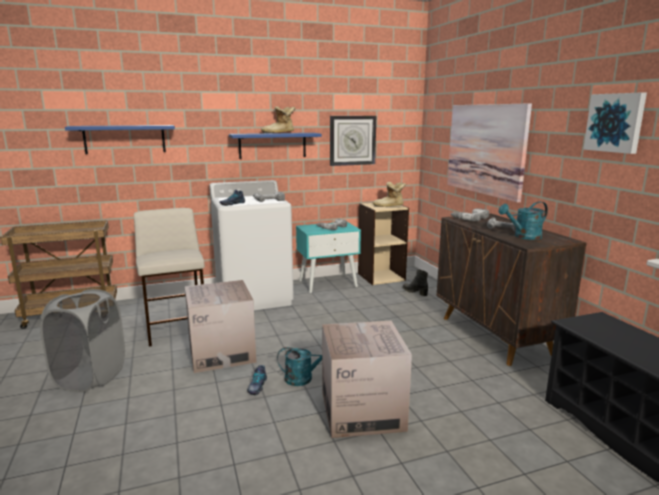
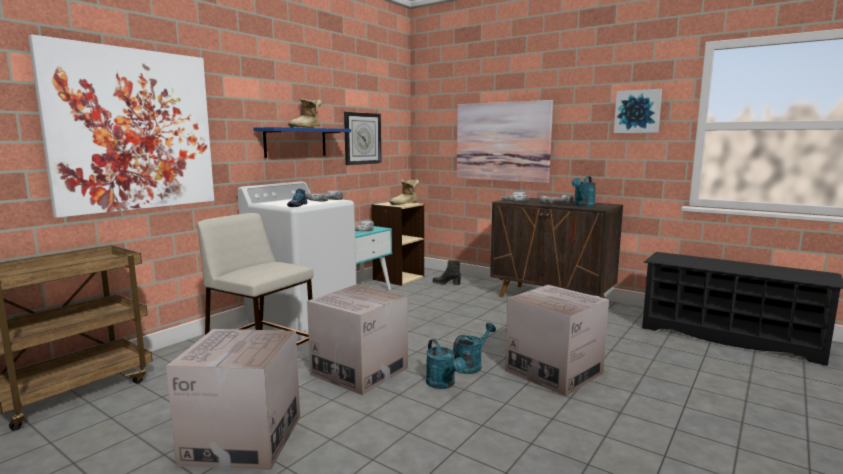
camera: 35 degrees left, 5 degrees down
(90, 377) = (243, 439): grey laundry basket -> cardboard box
(125, 139) = (133, 130): blue shelf -> picture
(257, 386) = (443, 384): shoe -> turquoise watering can

